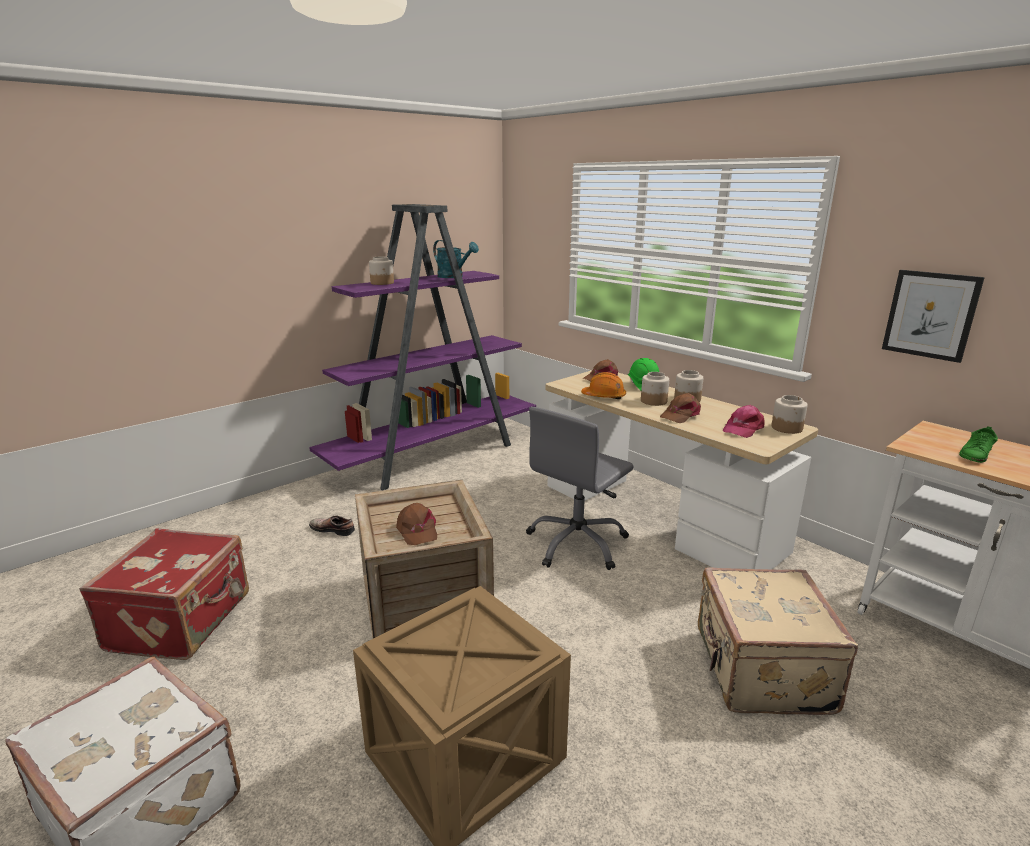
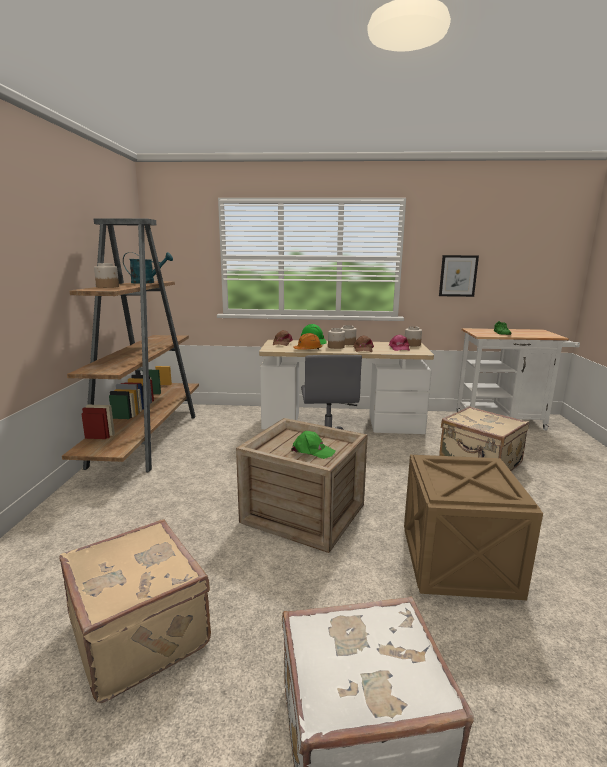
camera: 45 degrees left, 5 degrees down
(183, 621) = (142, 631): red suitcase -> beige suitcase
(333, 529) = (156, 509): shoe -> none
(417, 530) = (312, 451): brown cap -> green cap
(434, 454) = (147, 438): purple bookcase -> brown bookcase

